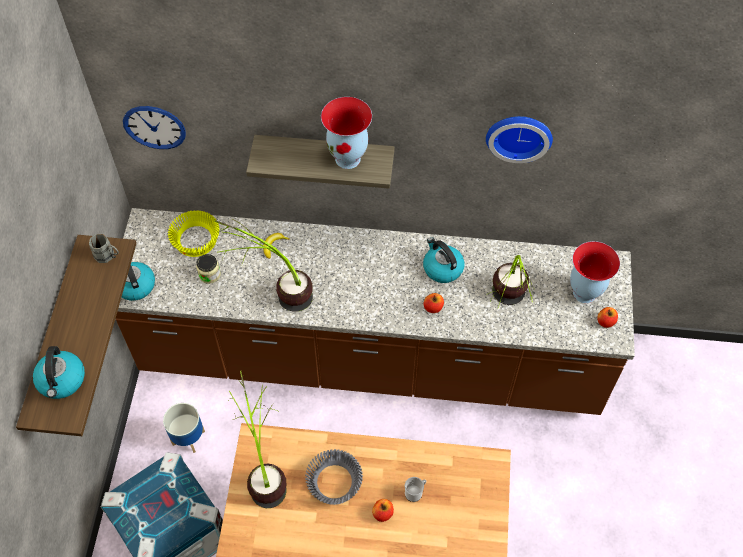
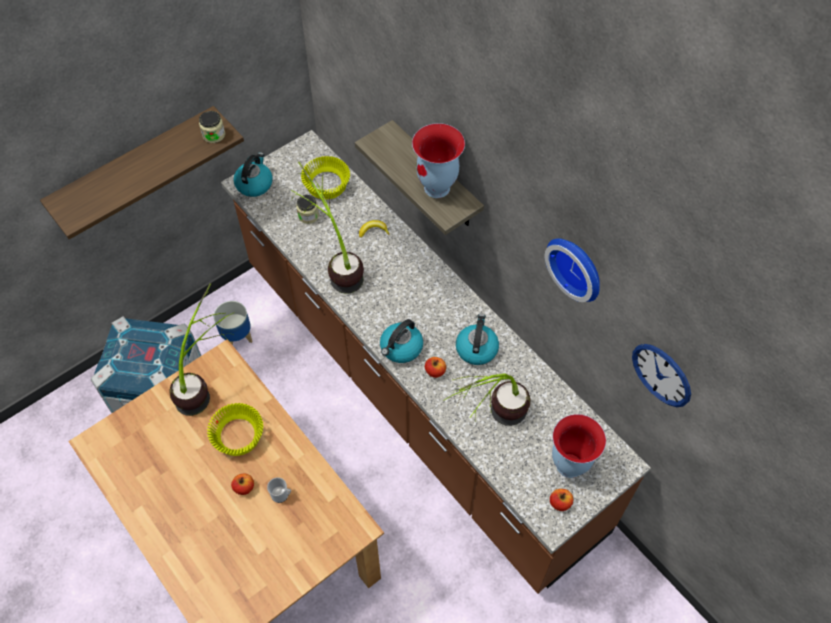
camera: 45 degrees right, 0 degrees up
(62, 381) = (95, 193): kettle -> kettle (401, 348)
(108, 256) = (214, 135): grey mug -> jar
(154, 127) = (332, 65): wall clock -> wall clock (661, 374)
(333, 482) = (237, 434): grey bowl -> yellow bowl

